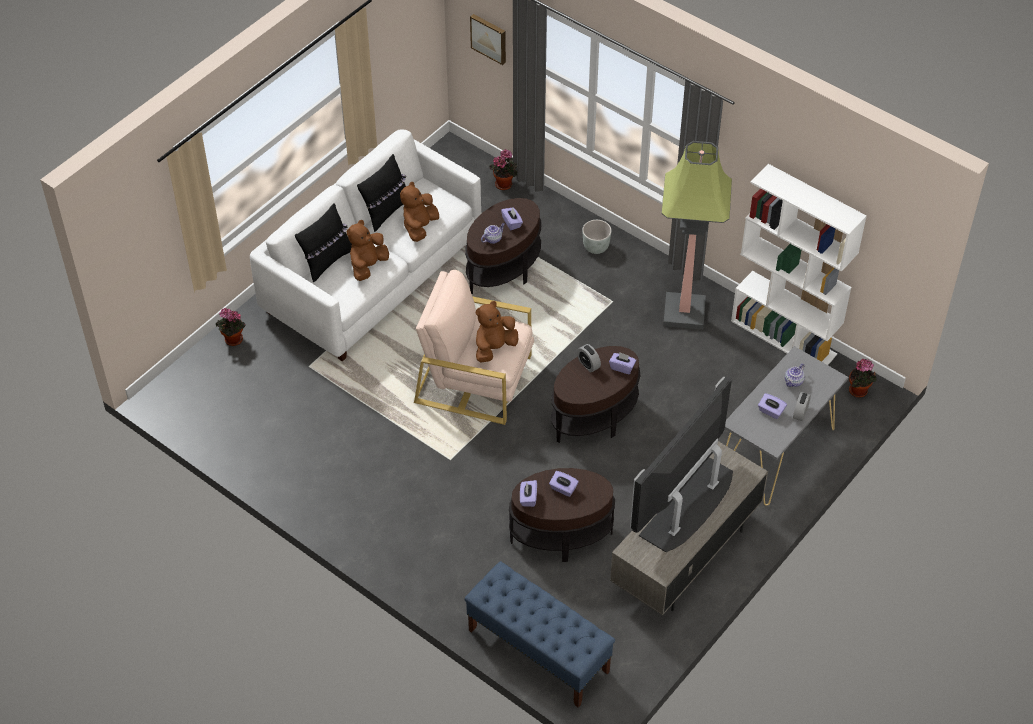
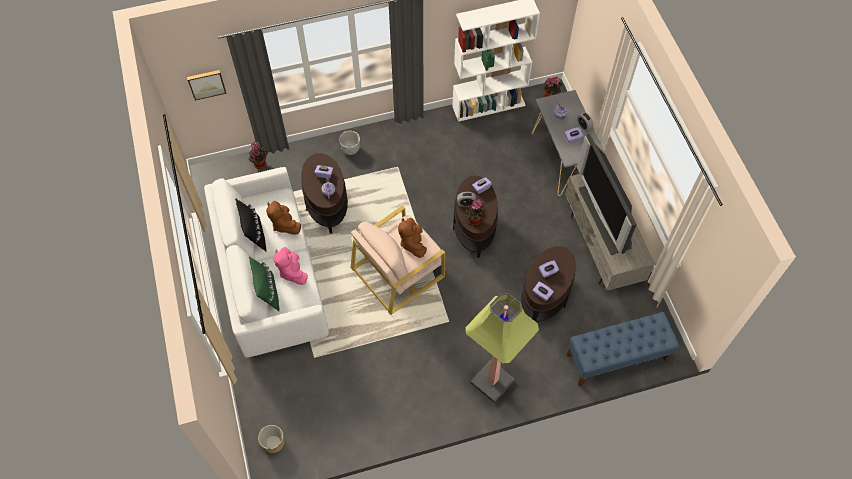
camera: 55 degrees left, 10 degrees up
(187, 389) = (273, 442): none -> planter
(232, 340) = (254, 391): potted plant -> potted plant (474, 221)
(327, 261) = (267, 293): black pillow -> green pillow
(368, 266) = (292, 272): brown plush toy -> pink plush toy
(683, 313) = (434, 139): floor lamp -> floor lamp (492, 382)

